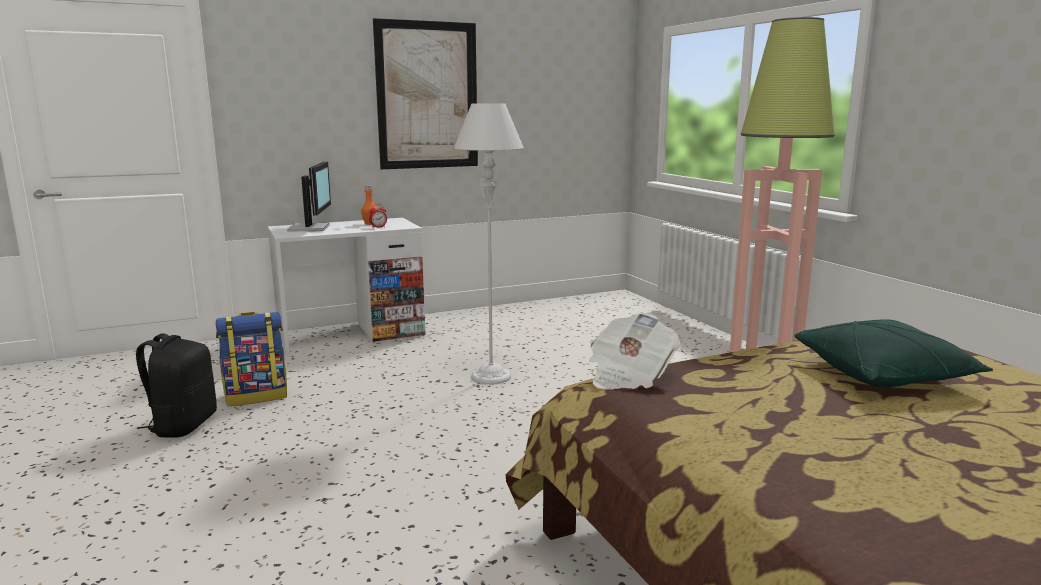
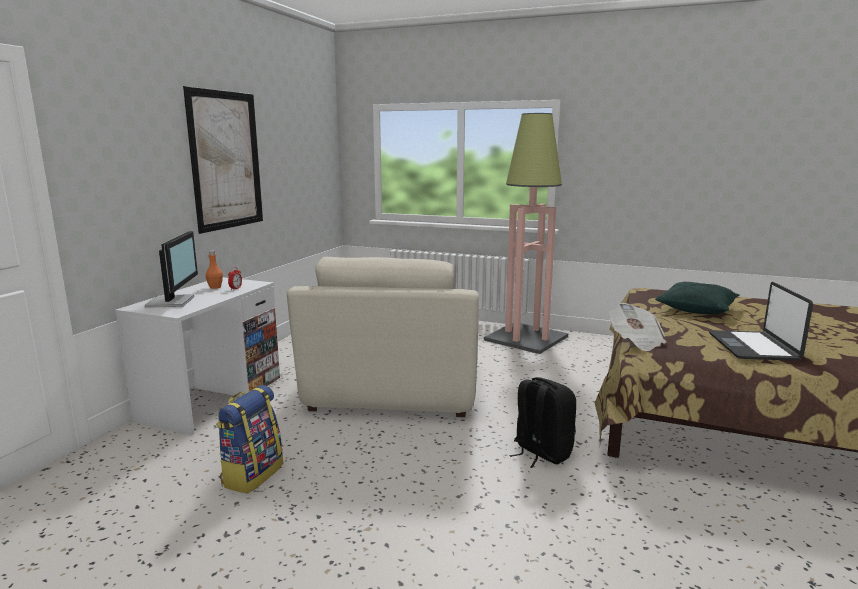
camera: 45 degrees left, 0 degrees up
(182, 425) = (244, 526): black backpack -> black backpack (541, 453)
(311, 228) = (173, 301): monitor -> monitor turned 45 degrees clockwise
(491, 376) = (394, 389): grey floor lamp -> beige armchair
(782, 442) = (753, 347): none -> laptop

